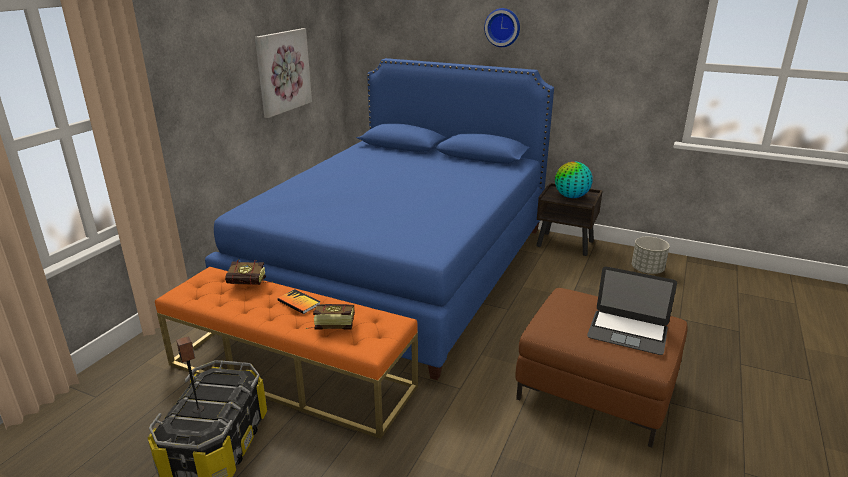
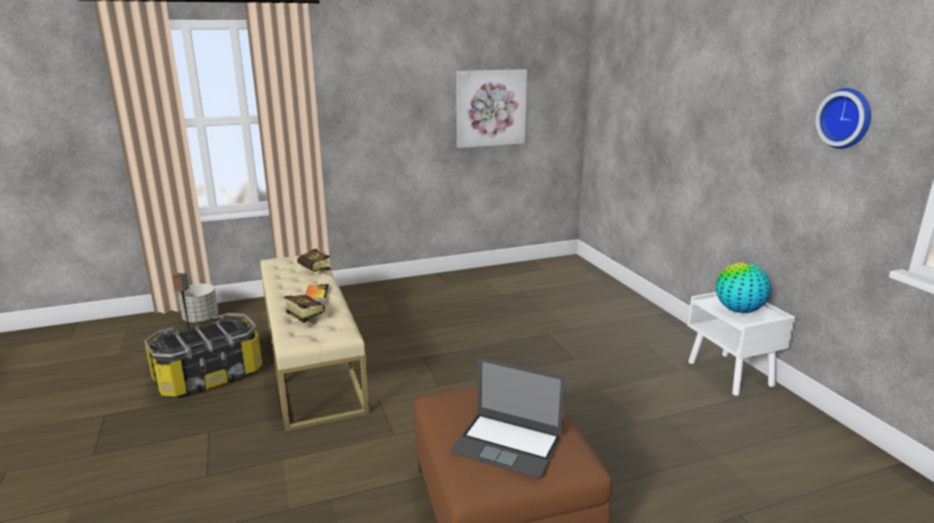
camera: 45 degrees right, 5 degrees down
(291, 375) = (311, 360): orange bench -> beige bench
(399, 268) = (514, 324): blue bed -> none
(503, 27) = (713, 79): wall clock -> wall clock (846, 118)
(565, 244) = (731, 374): brown nightstand -> white nightstand
(627, 332) = (507, 444): laptop -> laptop turned 45 degrees counterclockwise
(647, 270) = (796, 447): grey planter -> grey planter (200, 319)

